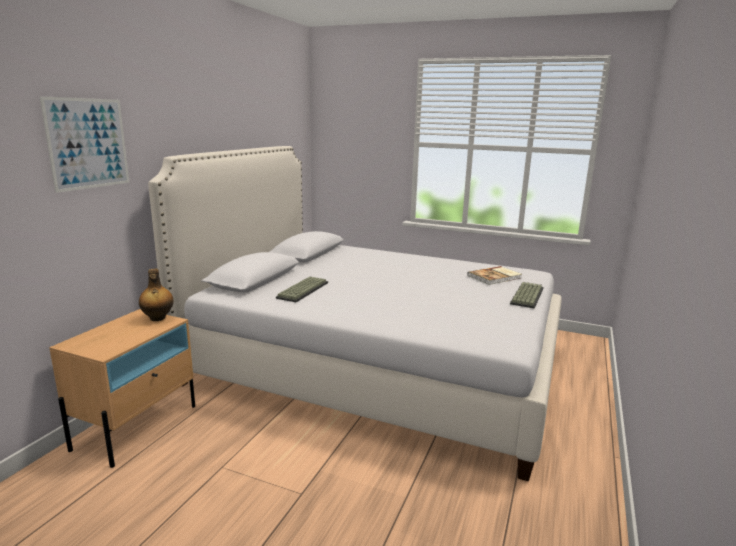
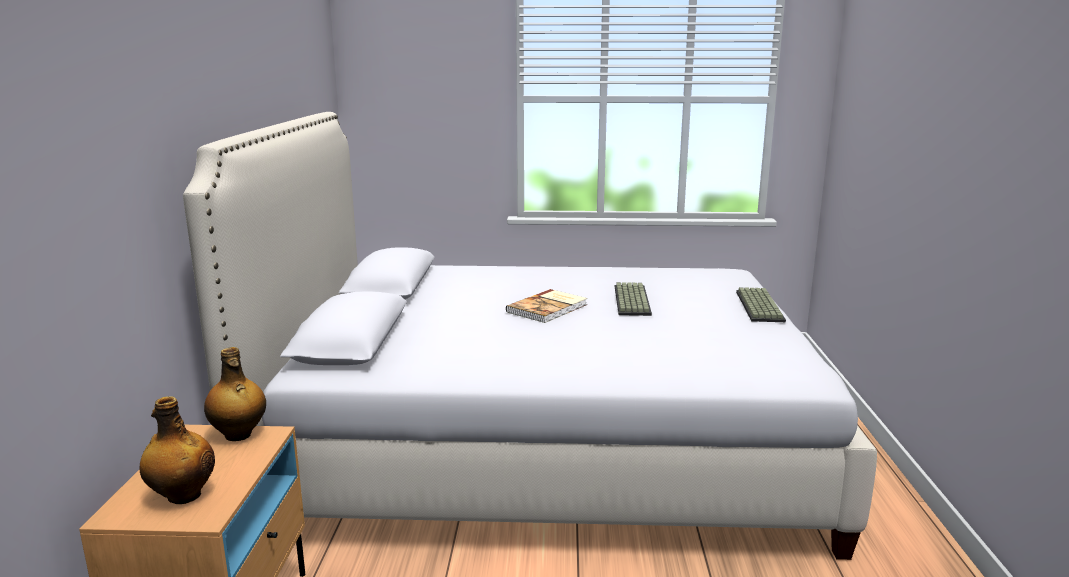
camera: 20 degrees left, 0 degrees up
(88, 143) = (92, 132): picture -> none
(104, 342) = (183, 496): none -> bottle
(302, 290) = (450, 345): keyboard -> keyboard (630, 300)
(495, 277) = (693, 285): book -> book (549, 308)

